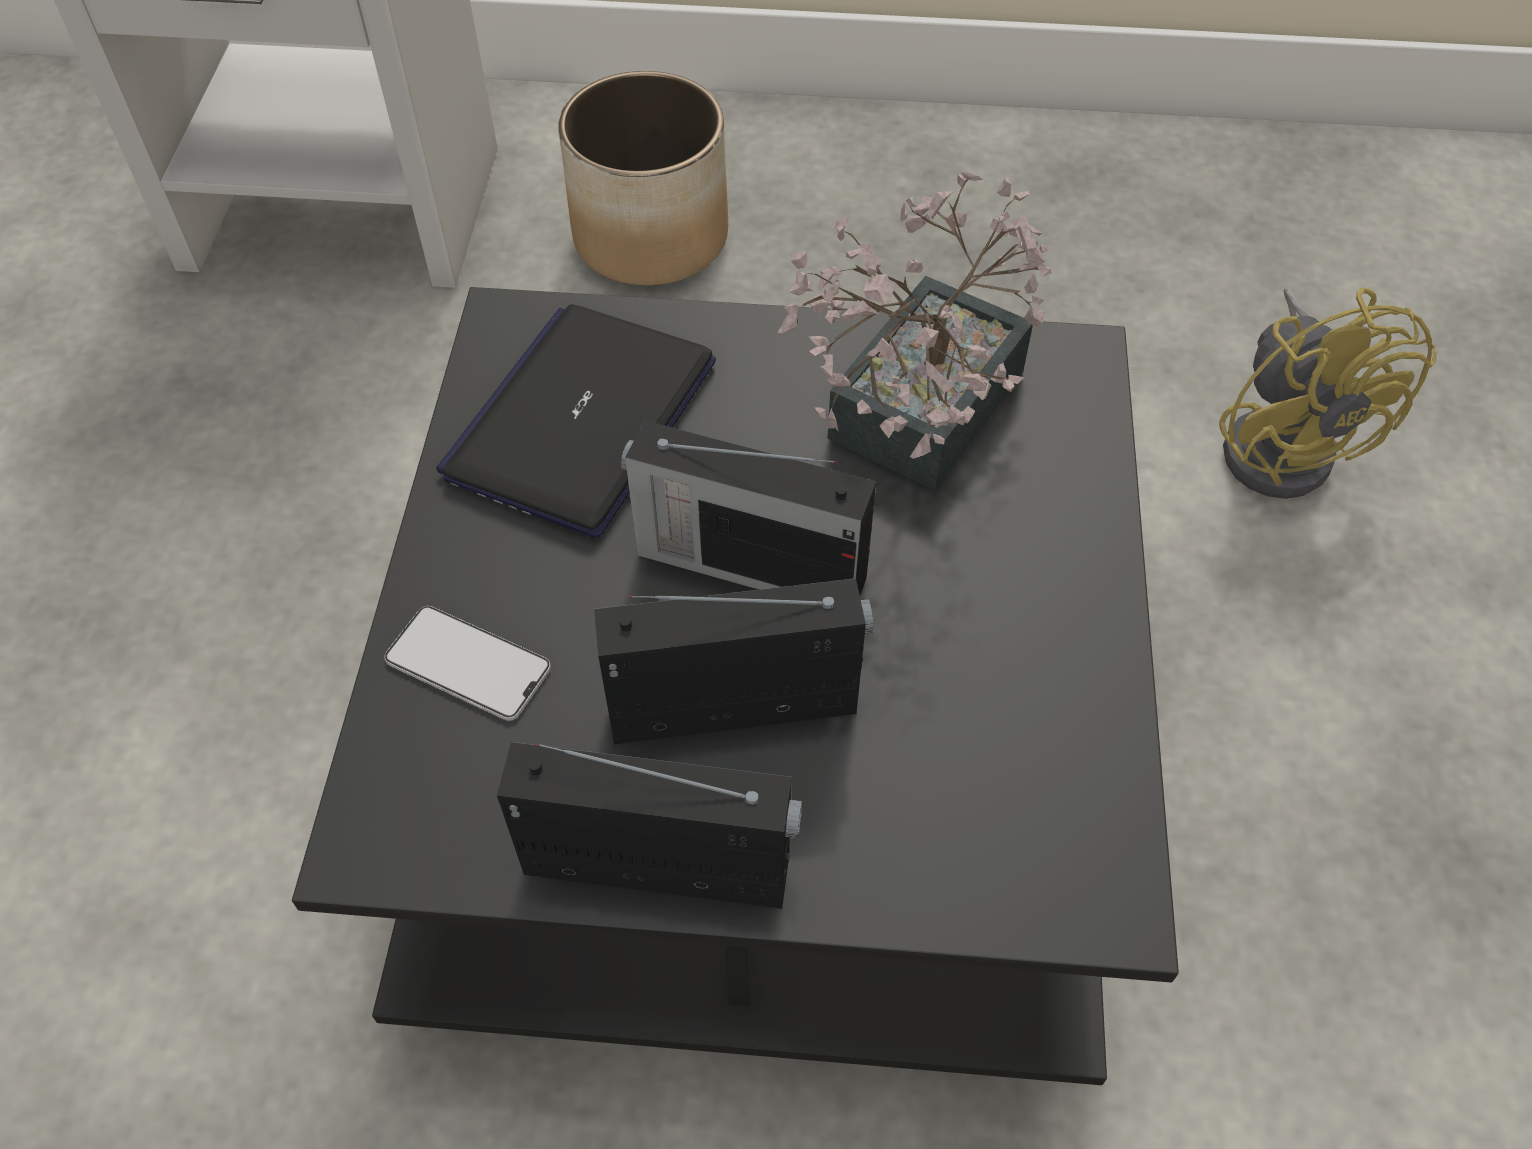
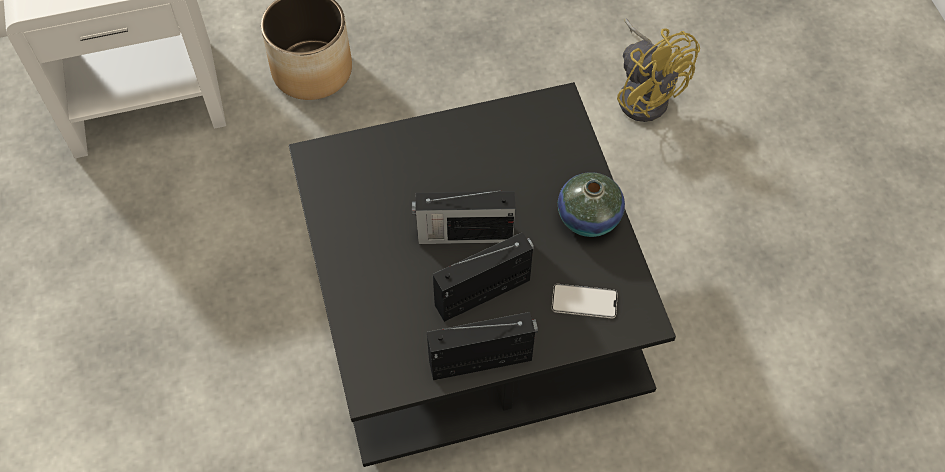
camera: 20 degrees left, 5 degrees up
(468, 663) = (372, 309): phone -> phone (584, 301)
(582, 419) = (368, 192): laptop -> none
(911, 419) = (503, 151): potted plant -> none
(1053, 614) = (588, 217): none -> vase

